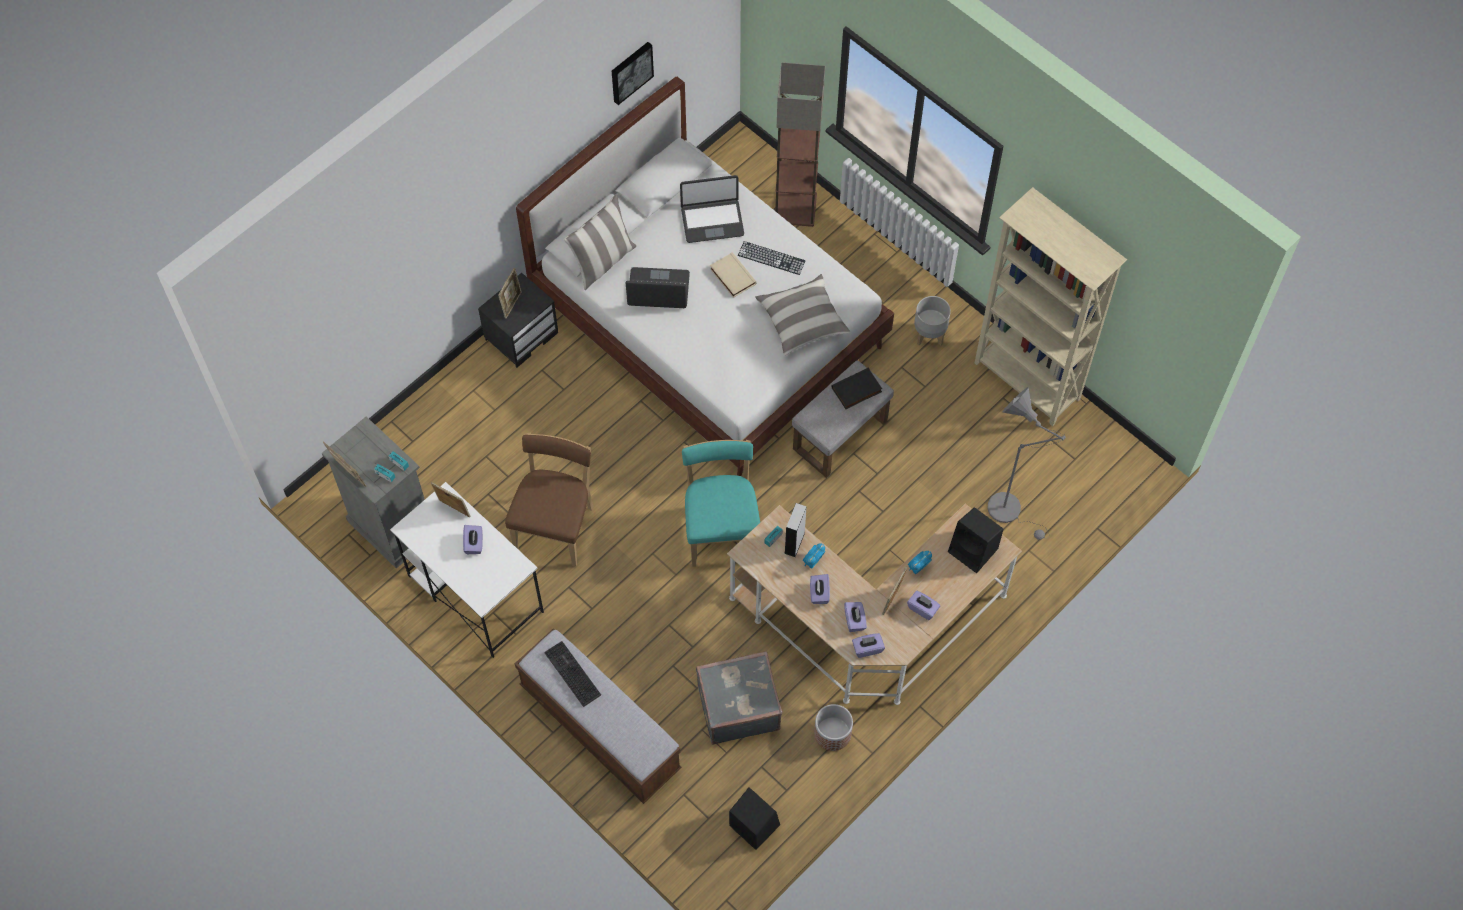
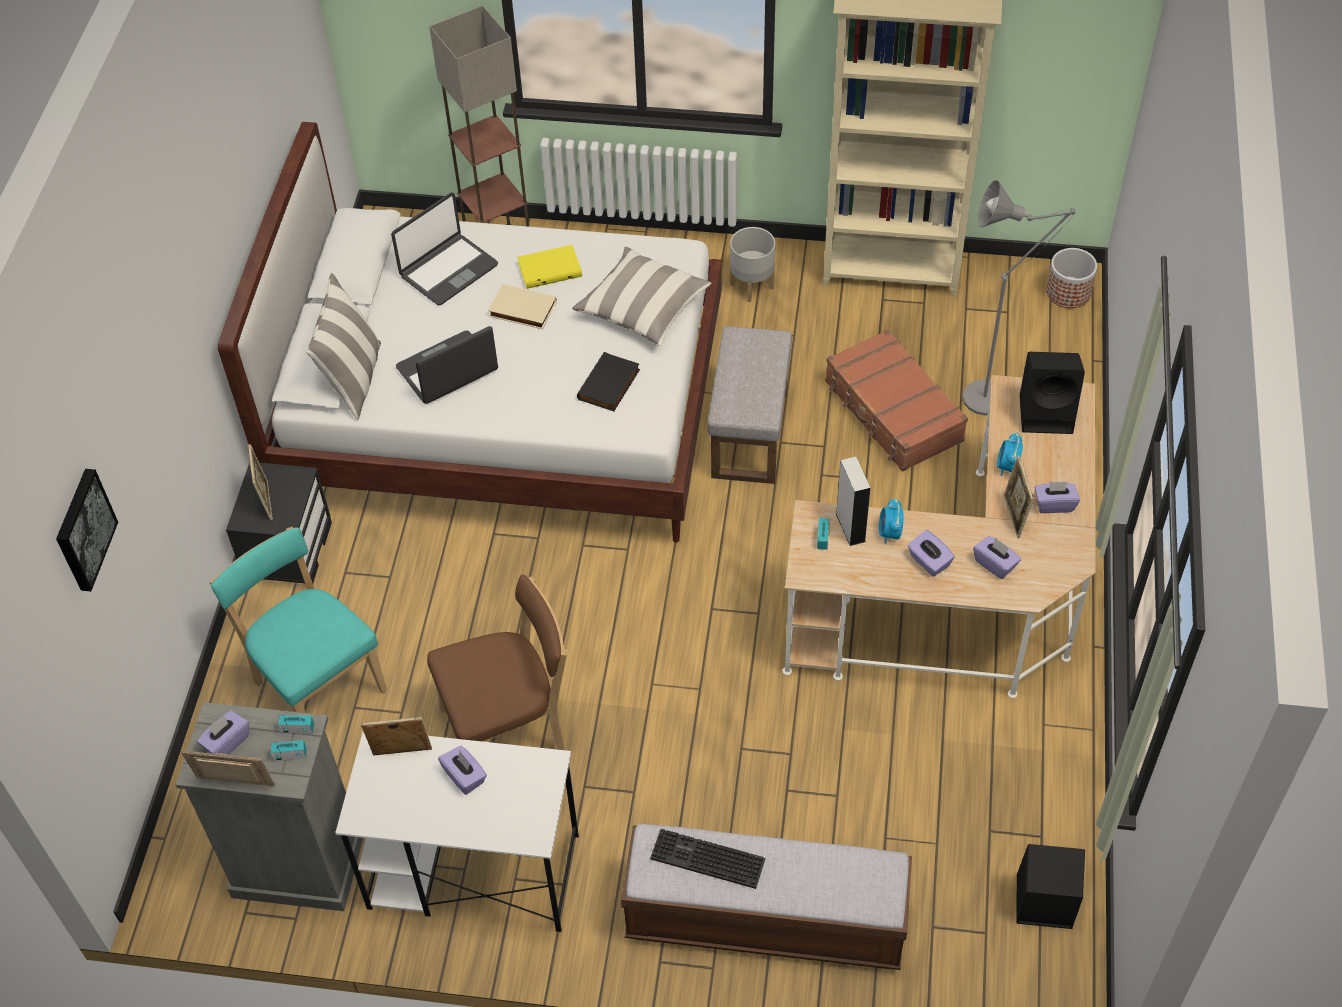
camera: 35 degrees left, 10 degrees down
(556, 525) = (509, 728): brown chair -> brown chair turned 90 degrees clockwise
(630, 71) = (259, 114): picture -> picture (83, 529)
(721, 529) = (708, 608): turquoise chair -> turquoise chair (316, 683)
(737, 706) = (901, 783): grey suitcase -> none
(771, 258) = (550, 268): keyboard -> yellow book
(832, 733) = (1031, 739): planter -> planter (1068, 293)
(857, 391) = (753, 354): black book -> black book (610, 385)
(867, 648) = (1037, 583): purple tissue box -> purple tissue box (227, 742)
(938, 479) = (892, 412): none -> brown suitcase

